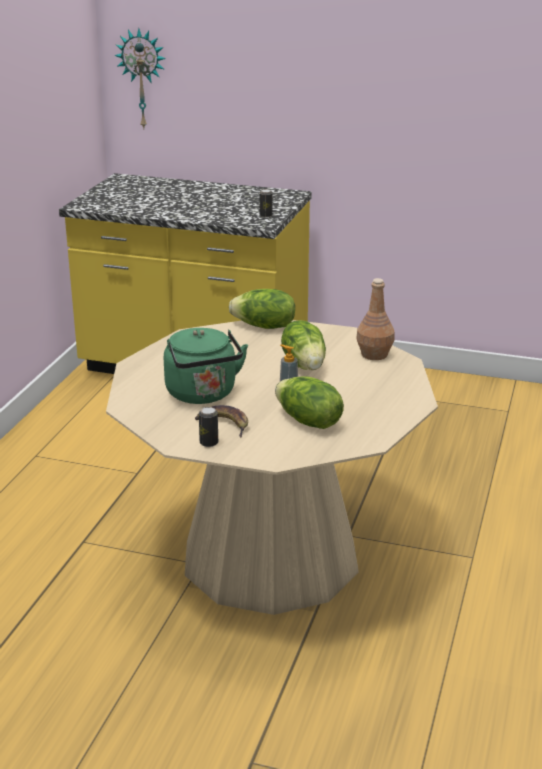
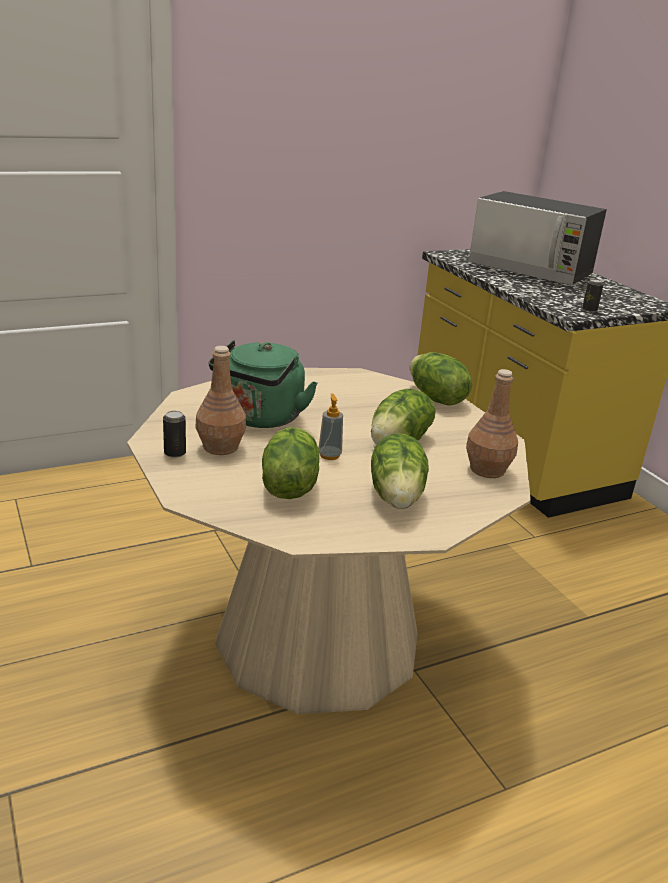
camera: 45 degrees right, 0 degrees up
(143, 78) = (575, 152): wall clock -> none
(166, 196) = (530, 270): none -> microwave
(224, 424) = (221, 447): banana -> brown bottle
(366, 394) = (398, 496): none -> lettuce

